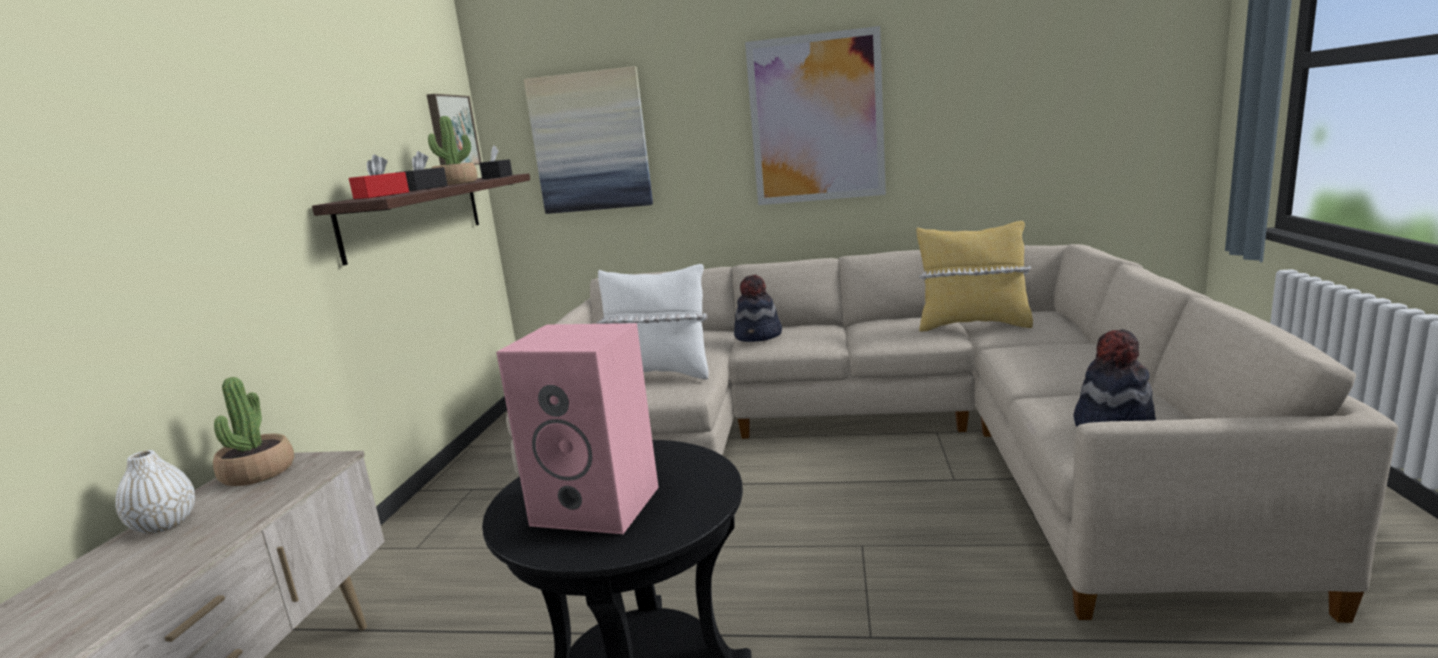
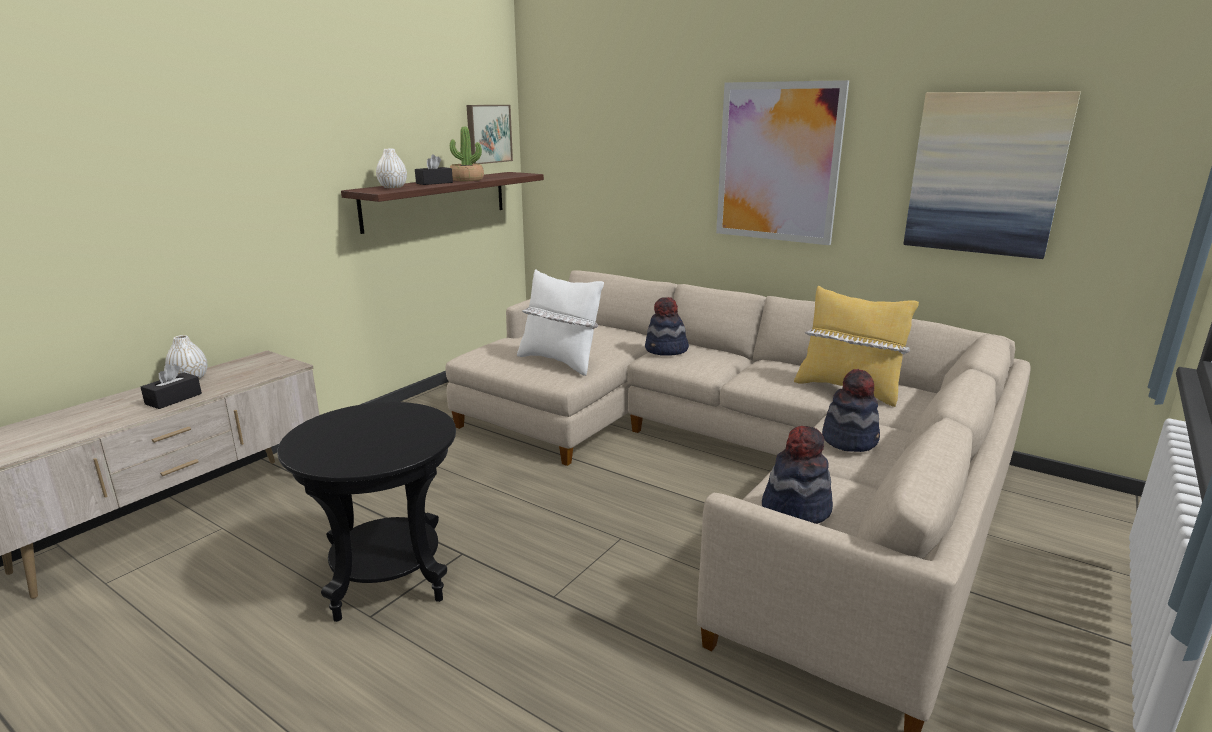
camera: 25 degrees right, 5 degrees up
(258, 473) = (254, 362): potted plant -> none
(381, 195) = (393, 187): red tissue box -> white vase
(497, 177) = (512, 175): black tissue box -> black tissue box (173, 399)
(590, 142) = (595, 154): picture -> picture (985, 174)
(600, 505) = (353, 439): pink speaker -> none
(1051, 360) = (850, 440): none -> hat

